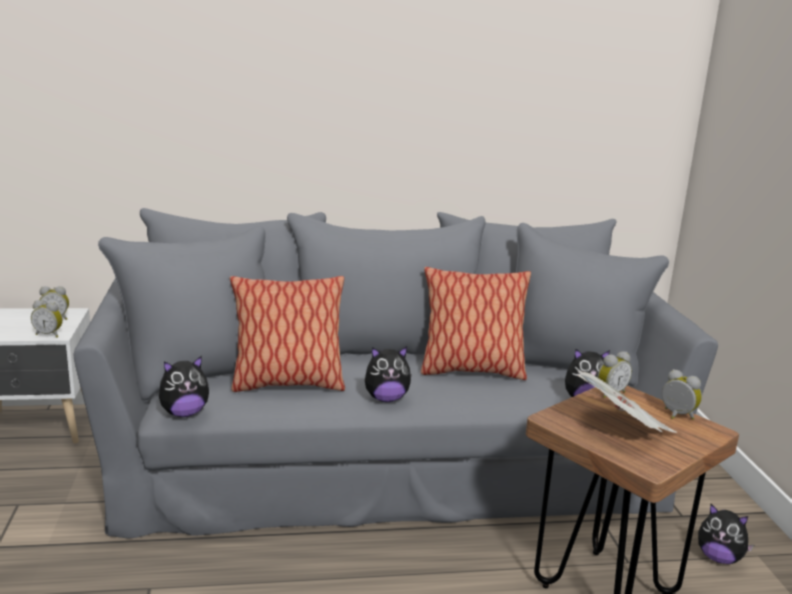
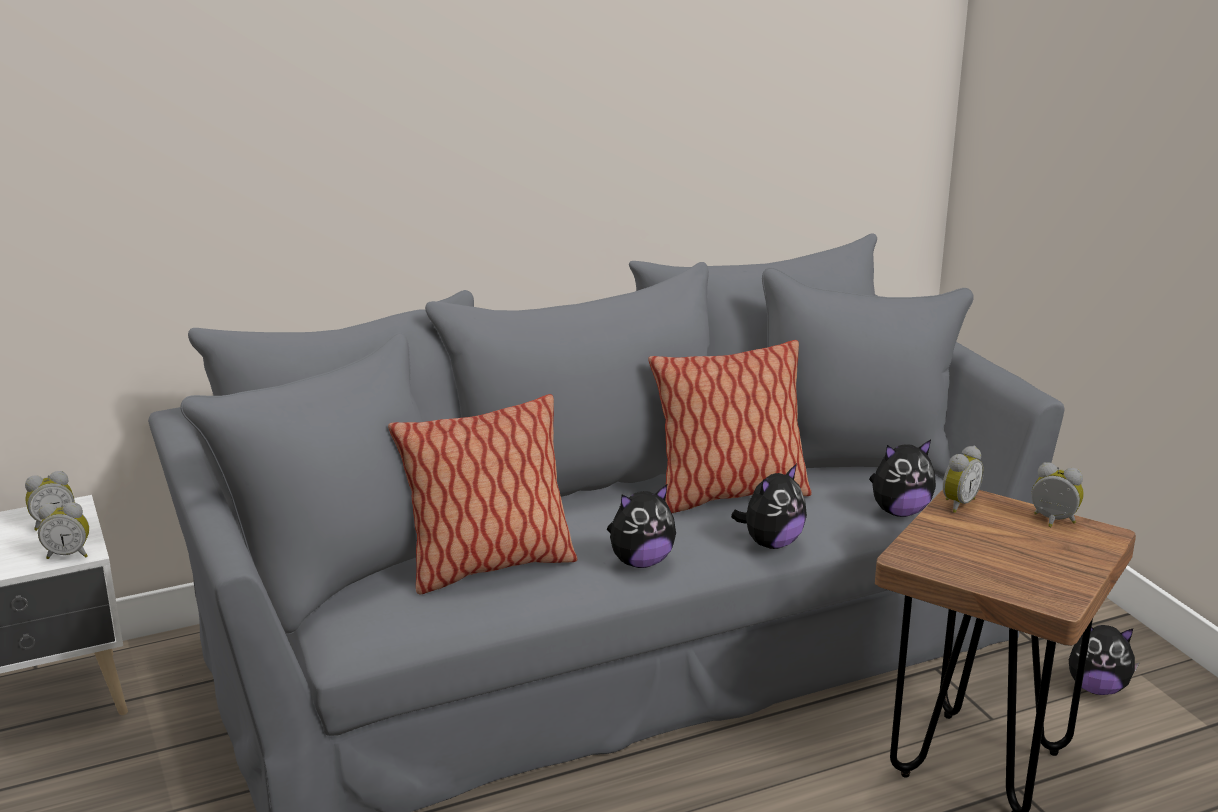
camera: 15 degrees left, 5 degrees up
(184, 413) = (371, 642): plush toy -> plush toy (771, 543)
(622, 427) = (998, 552): newspaper -> none

